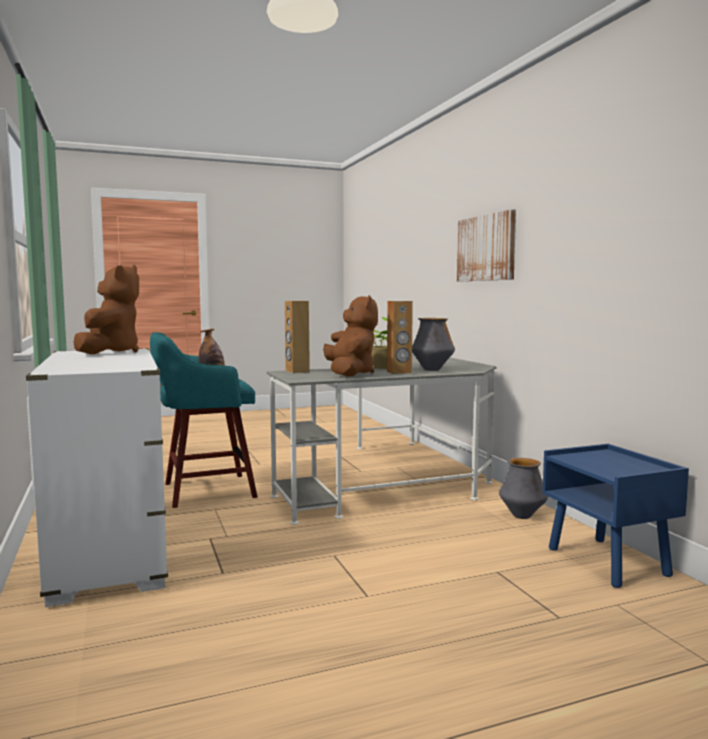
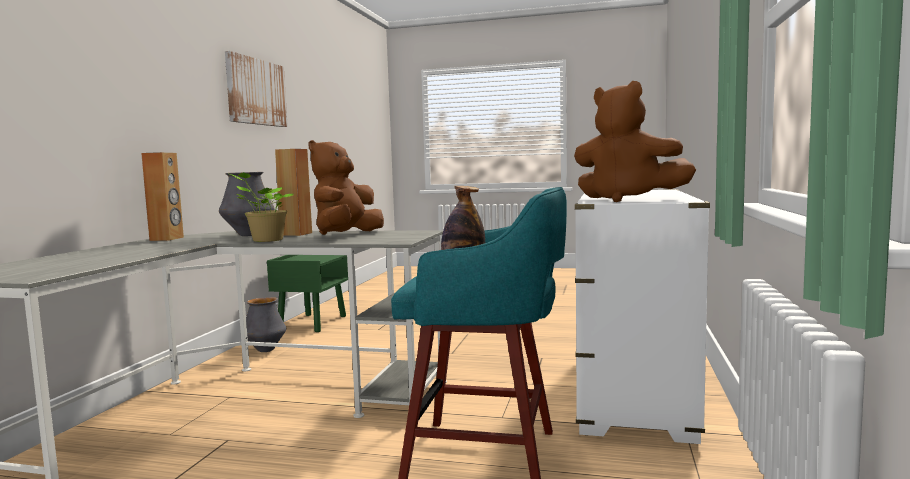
camera: 145 degrees left, 0 degrees up
(110, 352) = (626, 200): brown plush toy -> brown plush toy turned 90 degrees counterclockwise
(297, 371) = (381, 241): brown speaker -> brown speaker (167, 239)
(486, 248) = (101, 79): picture -> picture (256, 92)
(608, 562) = (313, 323): blue nightstand -> green nightstand

